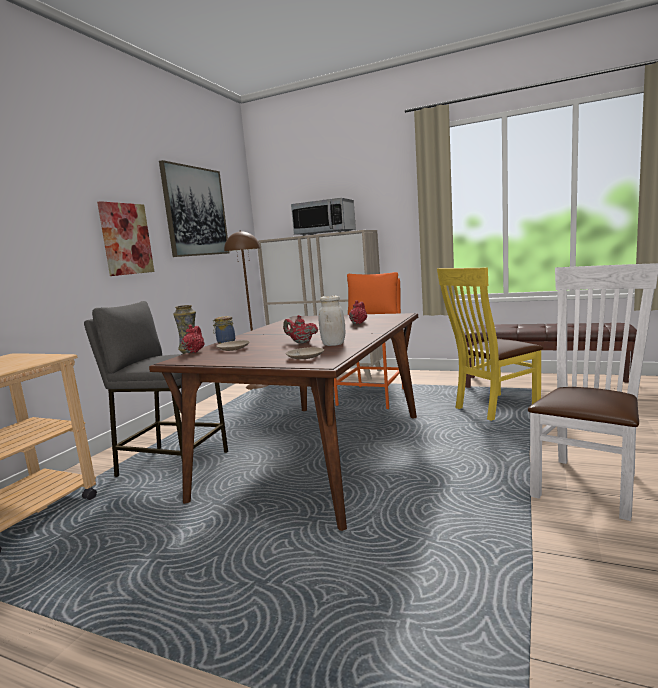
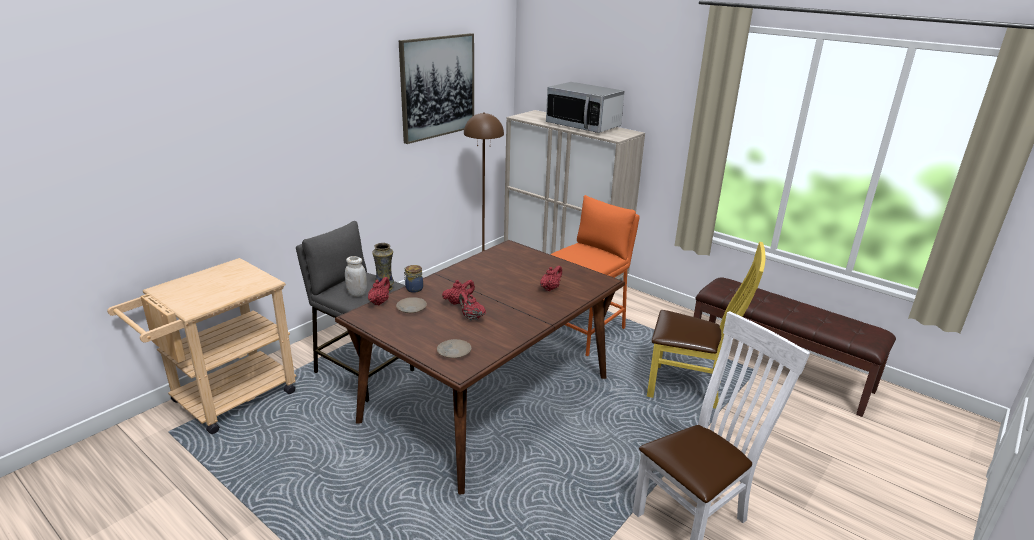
camera: 15 degrees right, 15 degrees up
(126, 239) = (353, 134): picture -> none
(279, 339) = (458, 302): none -> red teapot
(333, 344) = (493, 333): white jar -> white jar (357, 293)
(492, 408) = (690, 388): yellow chair -> yellow chair turned 150 degrees counterclockwise

